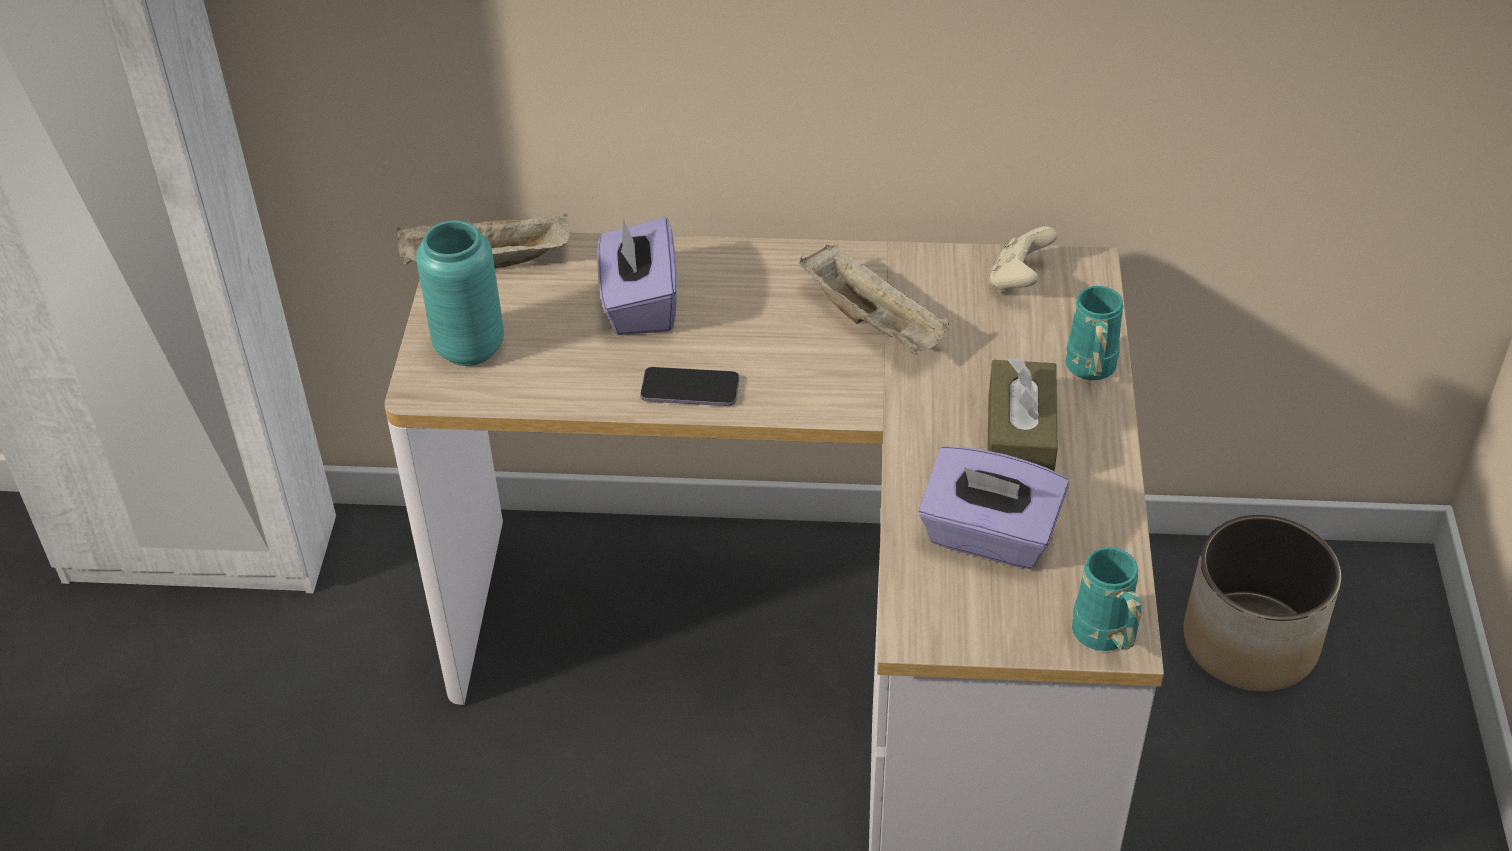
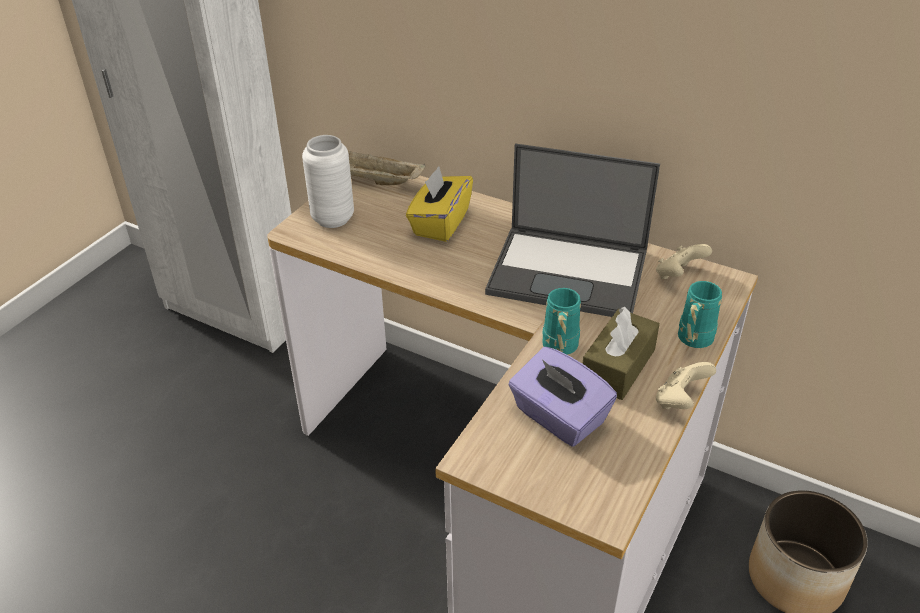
camera: 25 degrees right, 5 degrees down
(469, 348) = (333, 218): turquoise vase -> white vase
(639, 304) = (440, 223): purple tissue box -> yellow tissue box
(690, 389) = (435, 275): phone -> none
(874, 323) = (570, 272): beige tray -> laptop
(1105, 639) = (595, 511): turquoise mug -> turquoise mug (559, 349)
(1121, 460) = (680, 401): none -> beige game controller

